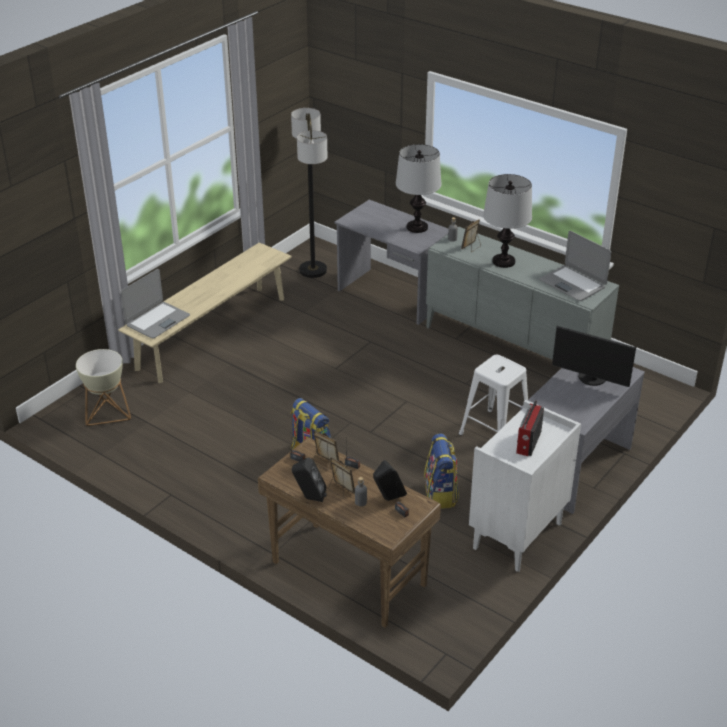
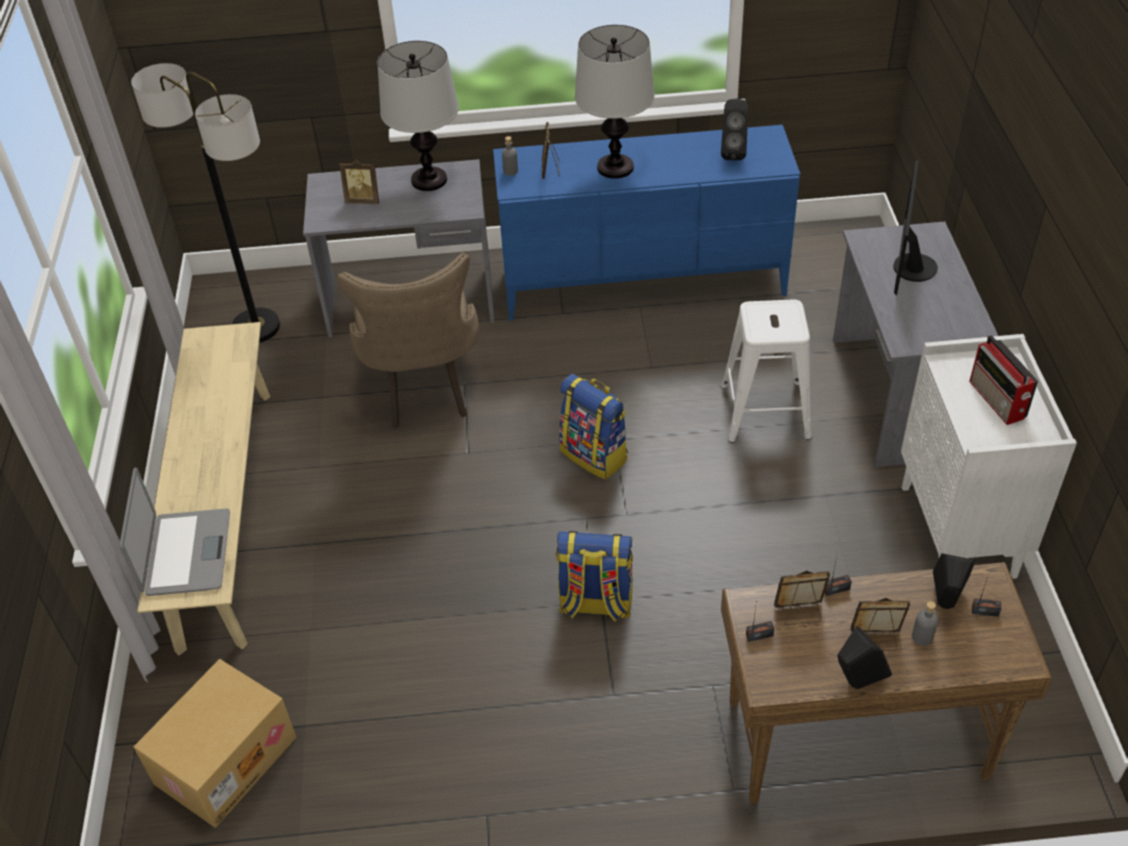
camera: 40 degrees left, 10 degrees up
(108, 414) = (225, 758): planter -> cardboard box
(351, 333) = (424, 388): none -> beige chair
(377, 221) = (364, 200): none -> picture frame
(441, 494) = (814, 540): backpack -> backpack (595, 455)
(514, 347) = (644, 282): grey dresser -> blue dresser
(572, 284) = (733, 152): laptop -> black speaker
(591, 379) = (909, 267): monitor -> monitor turned 120 degrees clockwise

